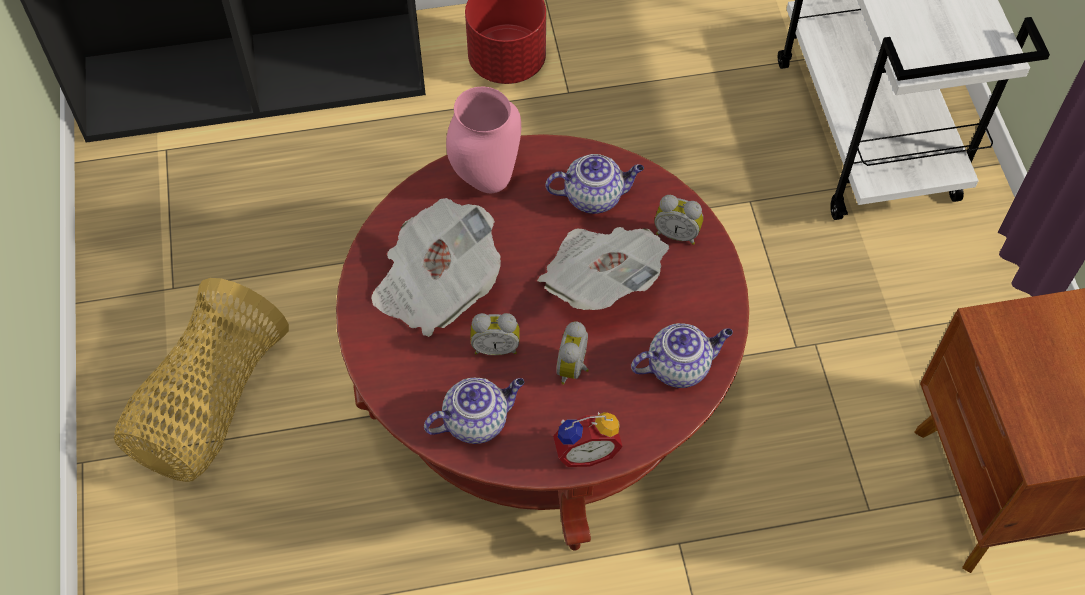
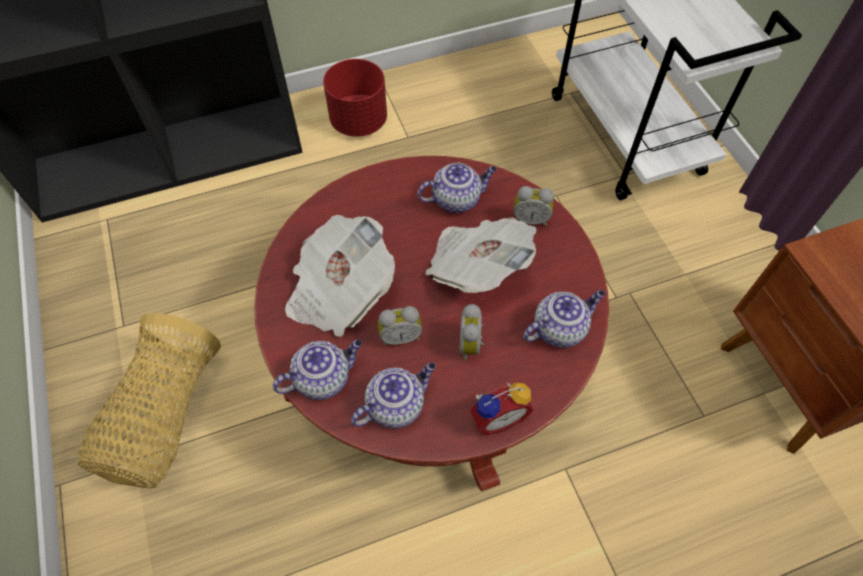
camera: 10 degrees left, 0 degrees up
(402, 379) = (323, 378): none -> teapot
(485, 180) = (365, 199): pink vase -> none

